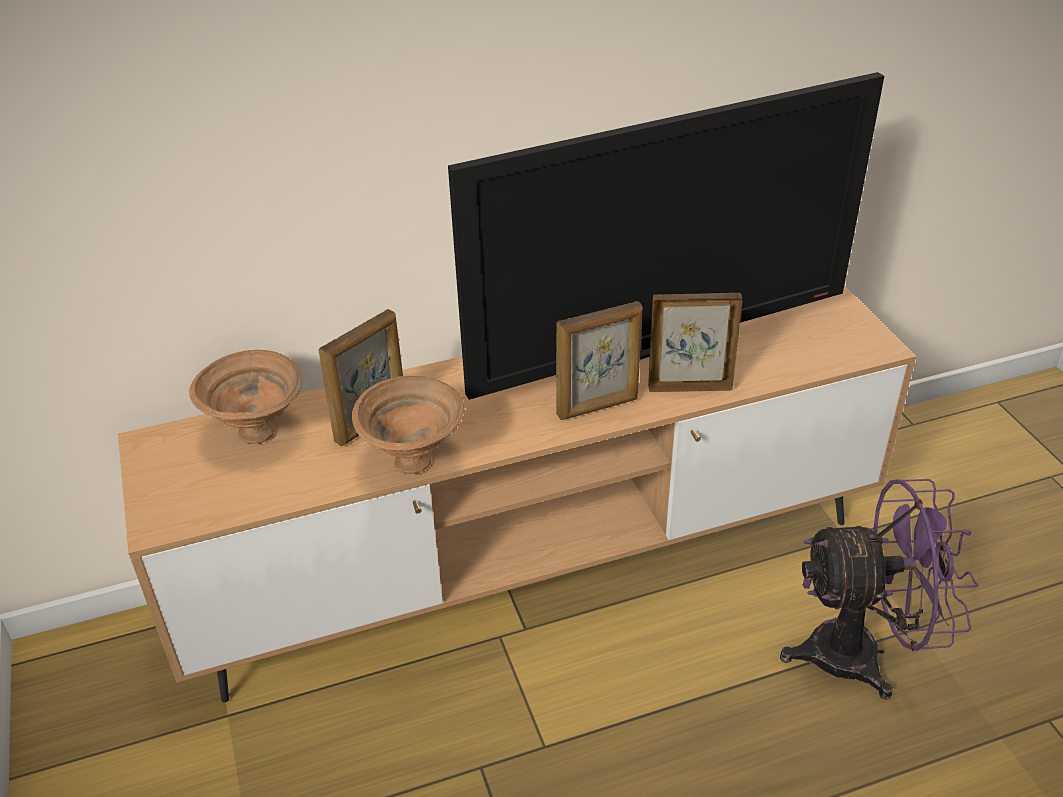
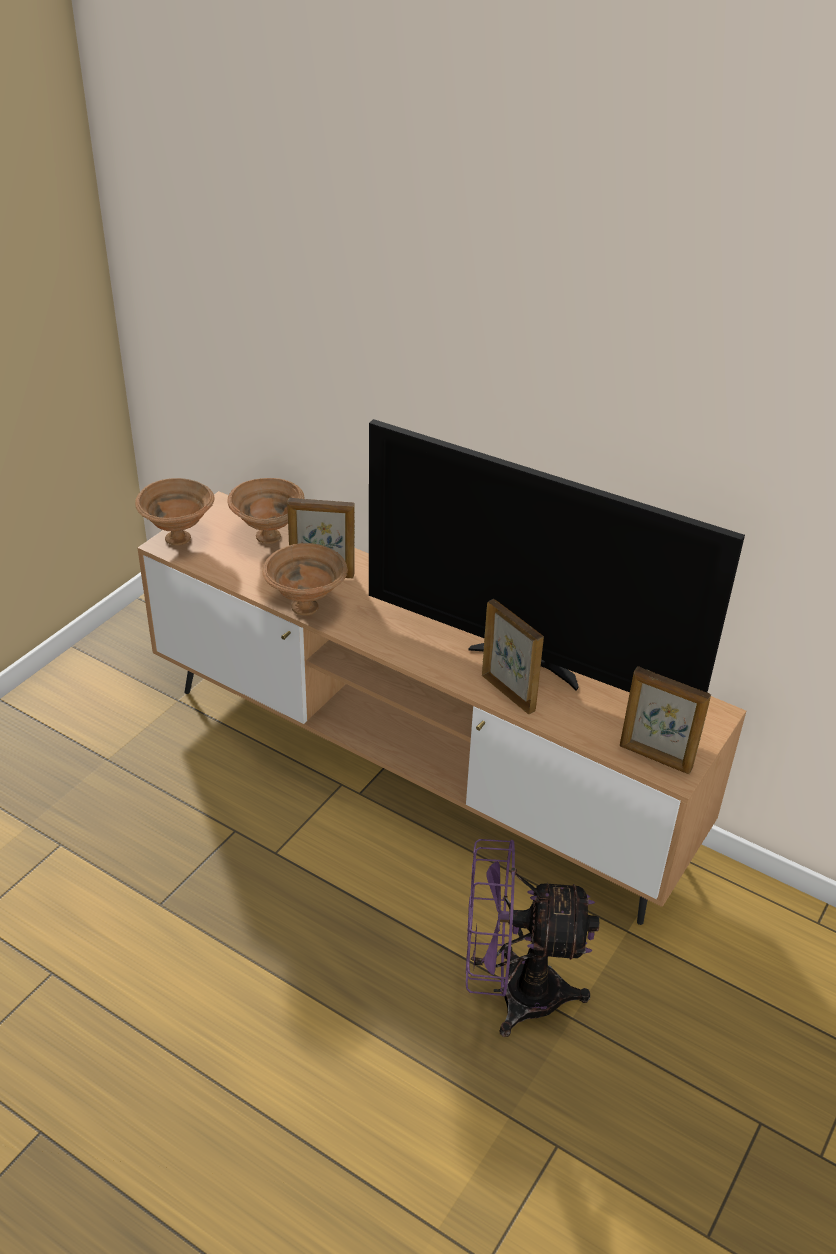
camera: 50 degrees right, 0 degrees up
(161, 506) = (179, 538): none -> brown bowl
(598, 407) = (439, 659): picture frame -> picture frame (655, 758)
(862, 653) = (512, 993): purple fan -> purple fan turned 135 degrees clockwise

